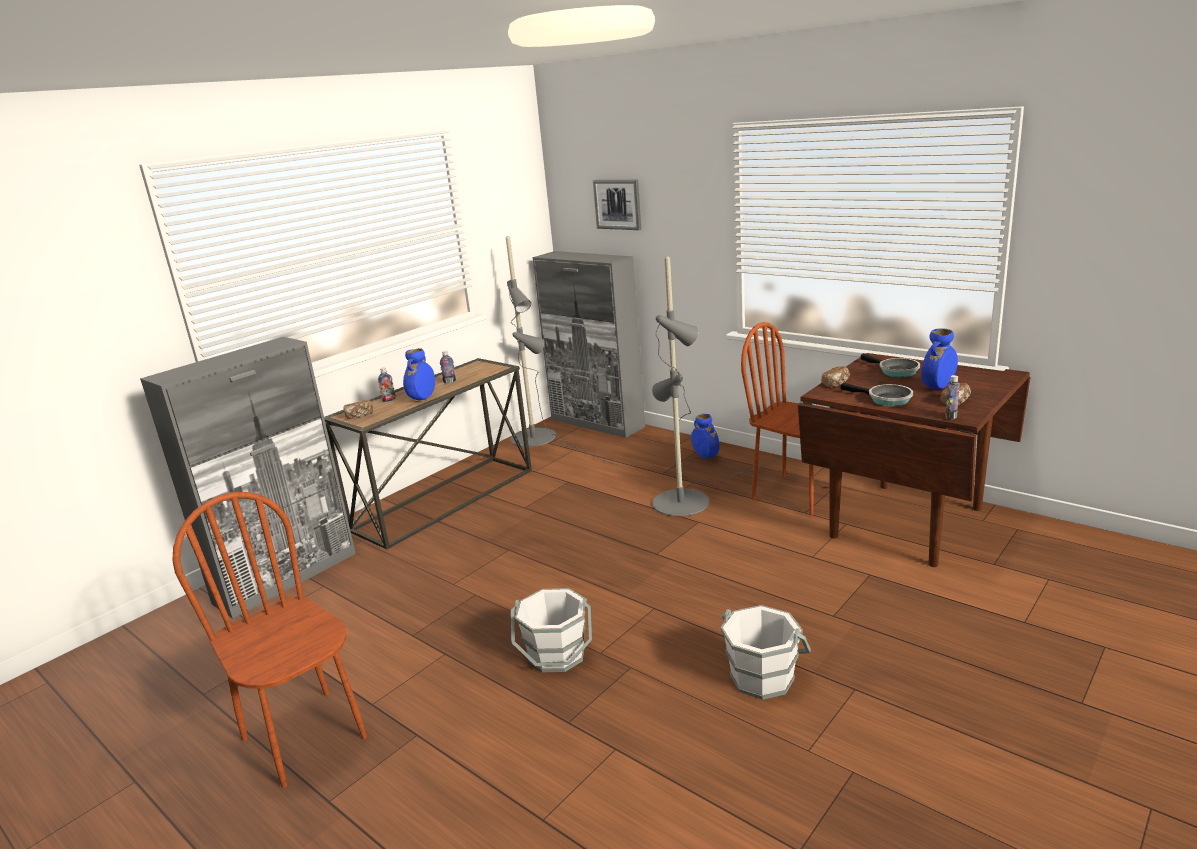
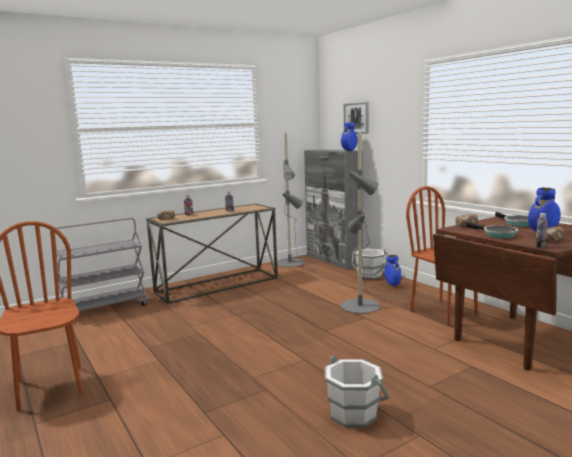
camera: 15 degrees right, 10 degrees down
(287, 577) = (105, 309): grey cabinet -> grey cart
(422, 398) = (207, 215): blue vase -> blue vase (349, 150)
(557, 655) = (224, 374): white bucket -> white bucket (370, 275)

